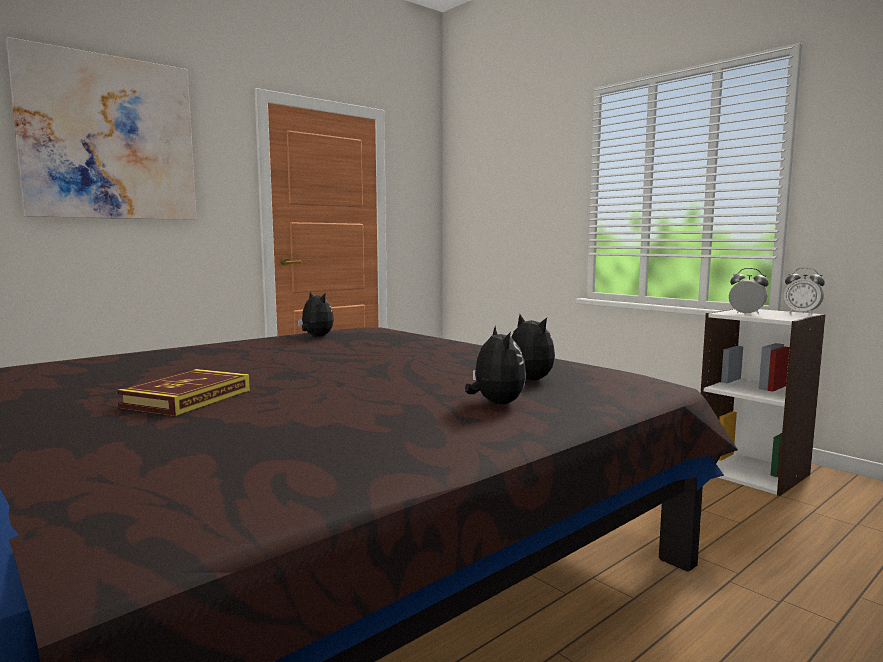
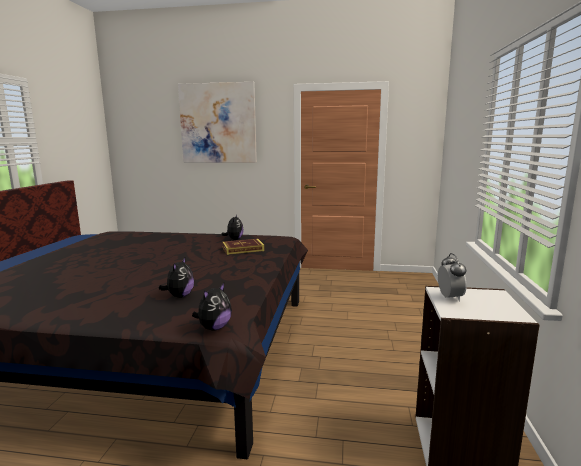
camera: 50 degrees right, 5 degrees up
(187, 398) = (86, 262): book -> book (243, 249)
(495, 403) = (119, 302): plush toy -> plush toy (214, 328)
(801, 313) = (511, 315): alarm clock -> none

